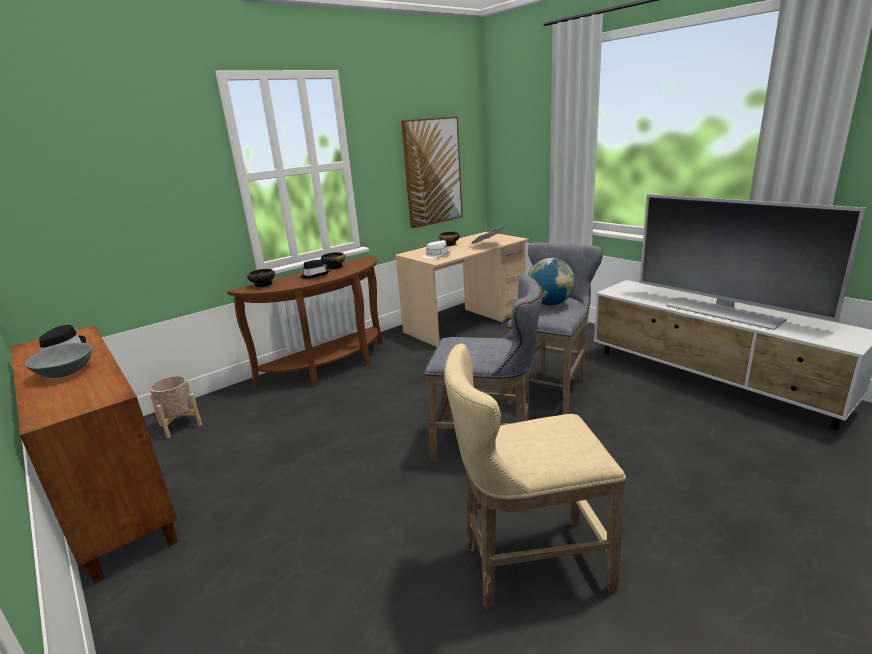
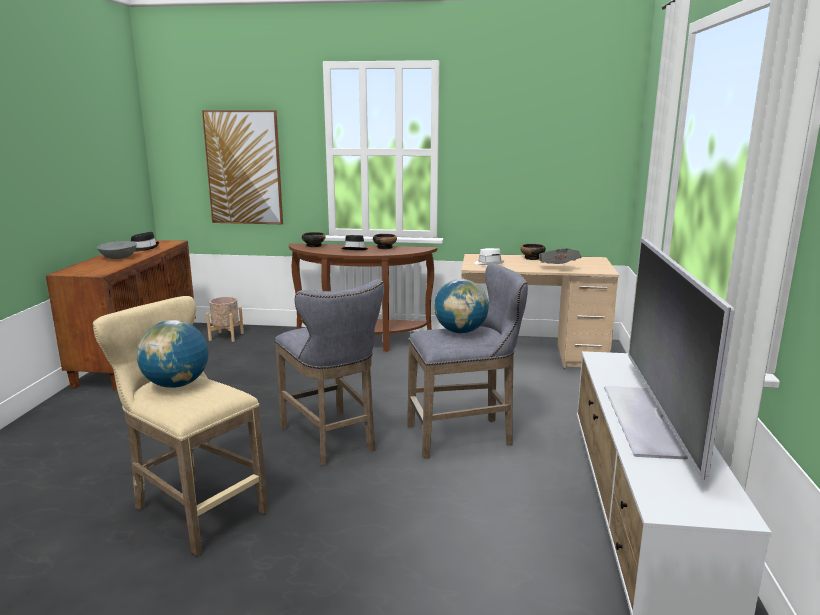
camera: 45 degrees right, 5 degrees down
(432, 172) = (546, 174): picture -> picture (244, 167)
(526, 440) = (176, 384): none -> globe

